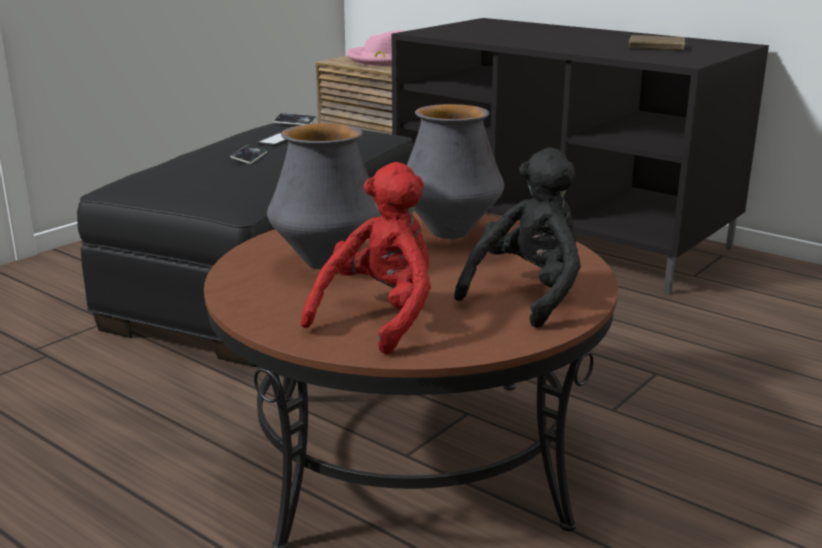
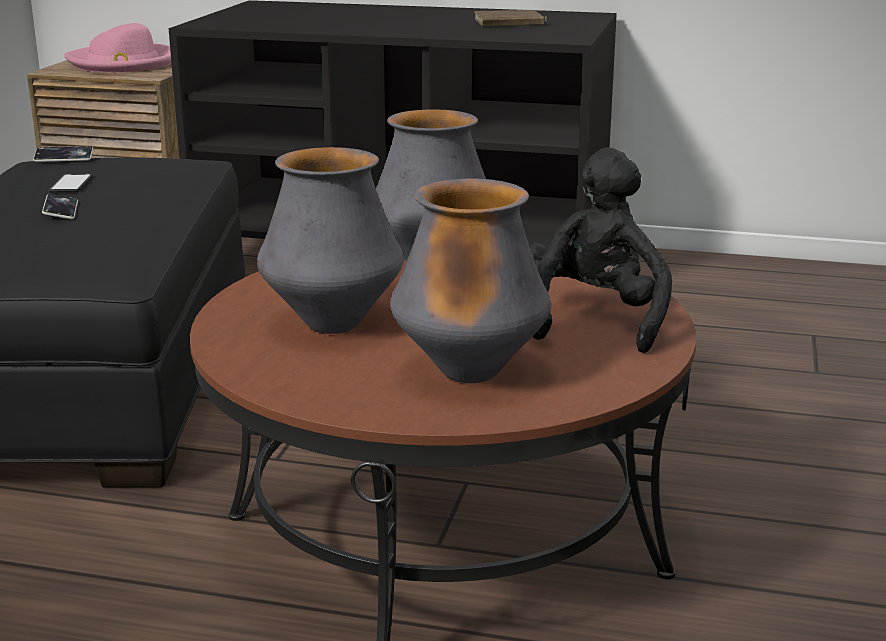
camera: 25 degrees left, 0 degrees up
(380, 317) = (470, 373): red plush toy -> vase

